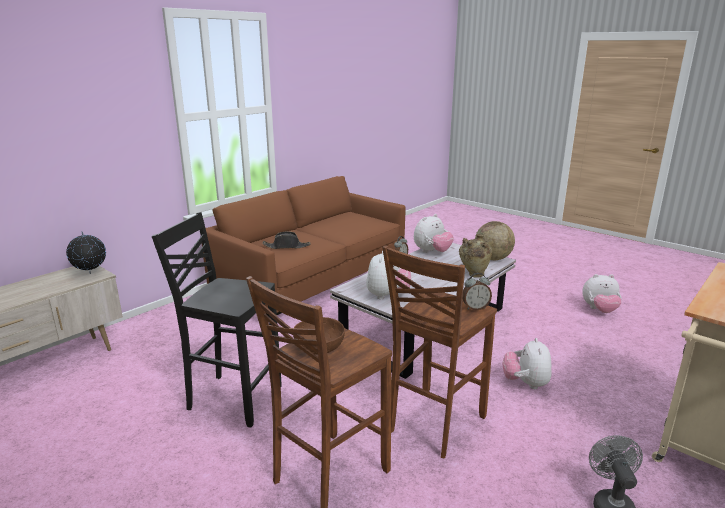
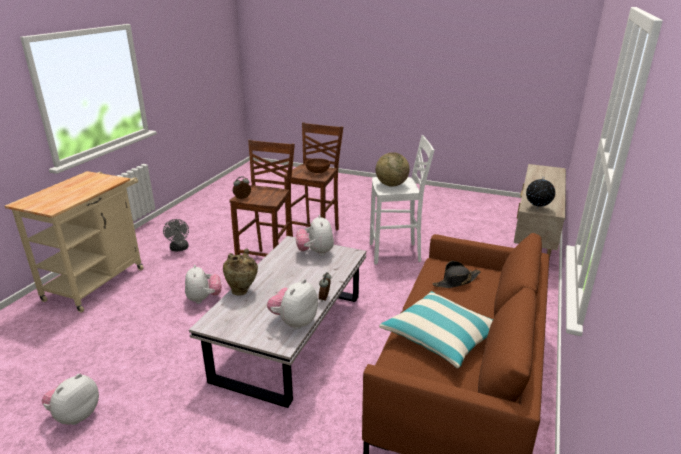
camera: 160 degrees right, 5 degrees up
(232, 398) = (396, 253): black stool -> white stool
(340, 227) = (441, 337): none -> pillow
(493, 258) = (217, 324): globe -> globe (391, 185)
(599, 310) = (75, 415): plush toy -> plush toy turned 45 degrees counterclockwise

